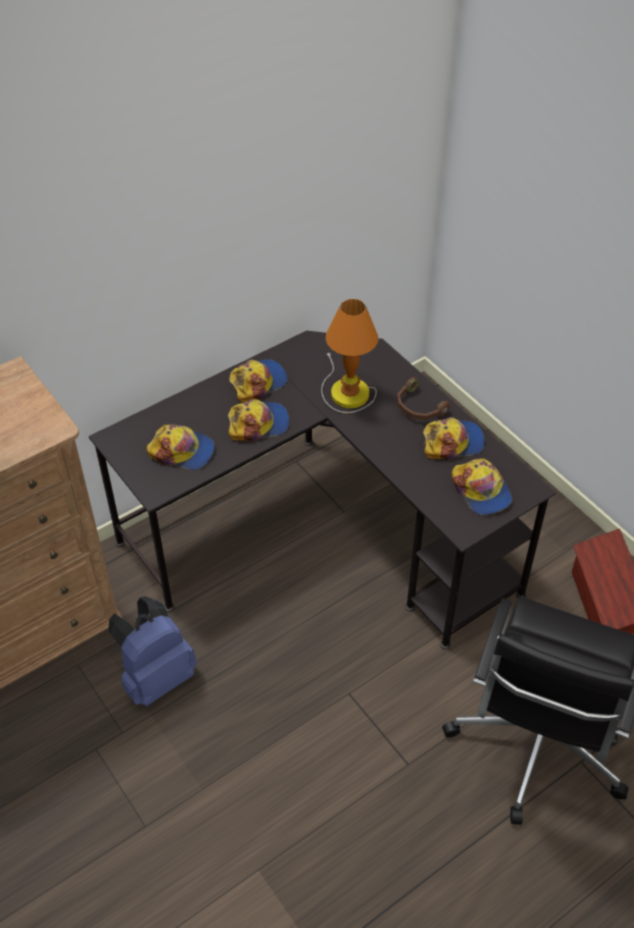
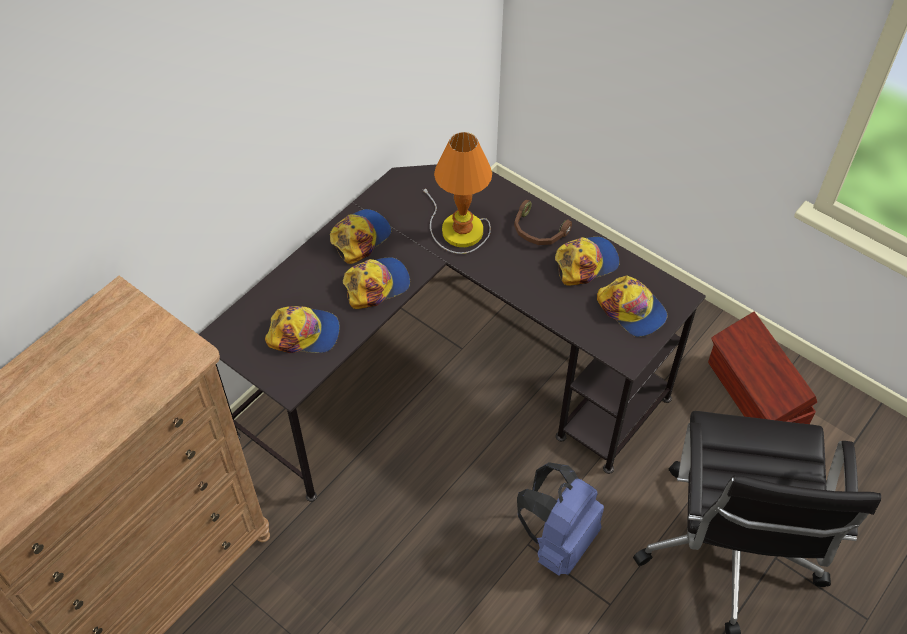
camera: 15 degrees left, 5 degrees up
(156, 677) = (322, 577): blue backpack -> blue backpack (558, 540)

